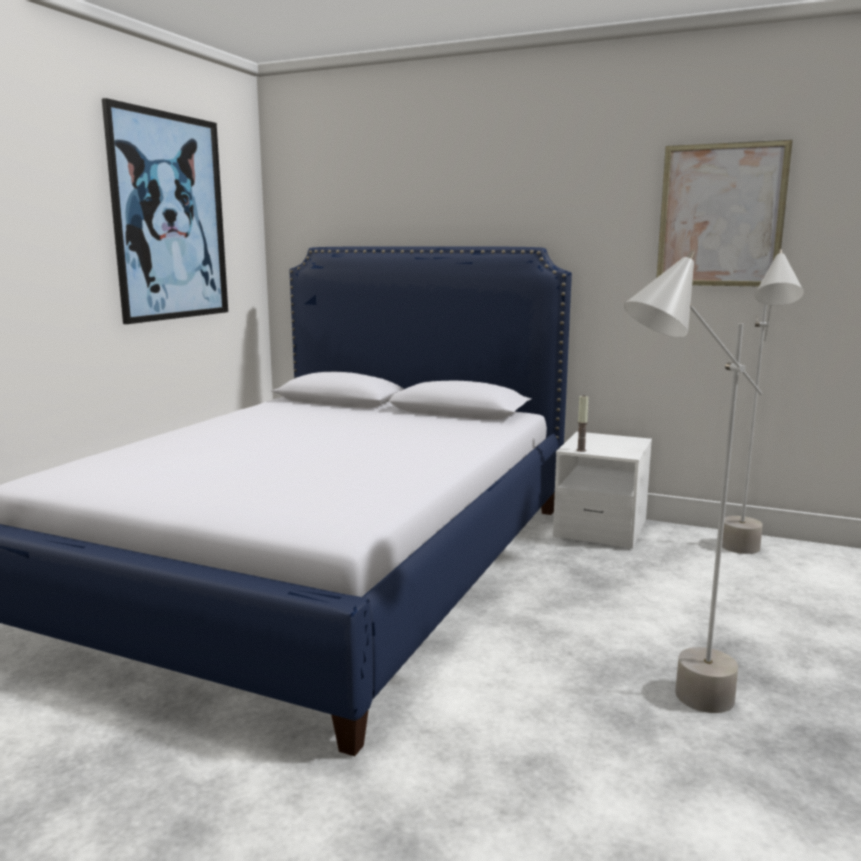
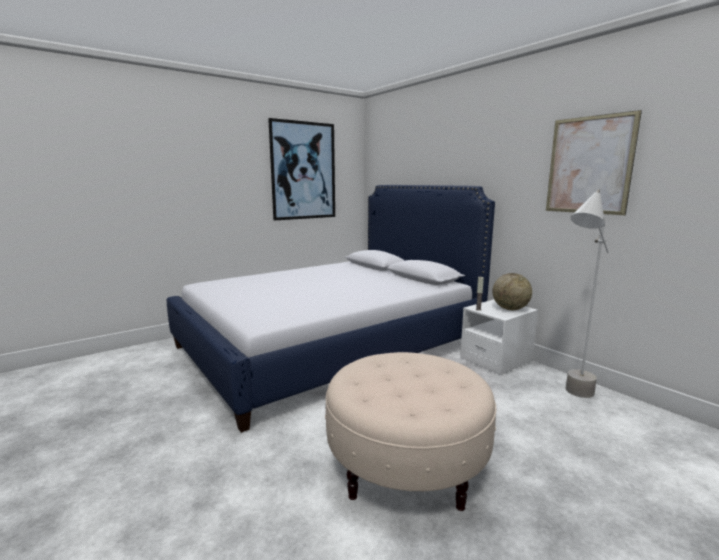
camera: 30 degrees right, 0 degrees up
(619, 443) = (510, 309): none -> globe
(670, 710) = (407, 466): grey floor lamp -> beige ottoman

